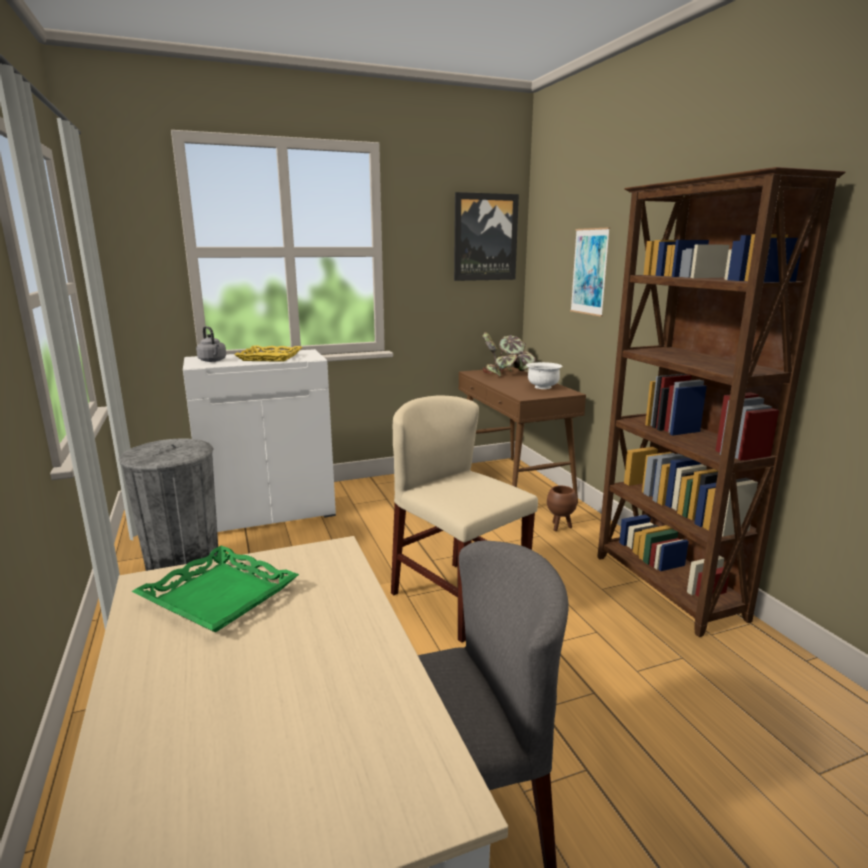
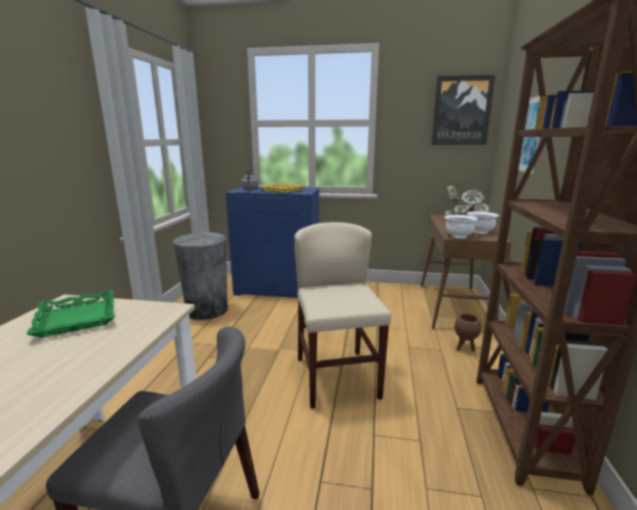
camera: 30 degrees right, 0 degrees up
(269, 512) = (278, 289): white cabinet -> blue cabinet
(529, 395) = (458, 236): none -> white bowl

